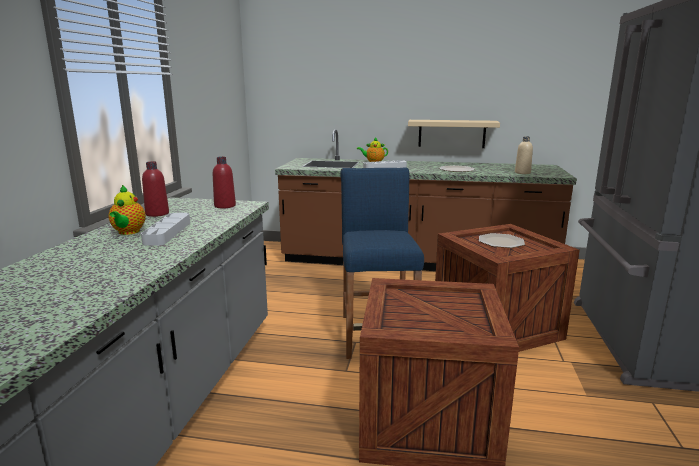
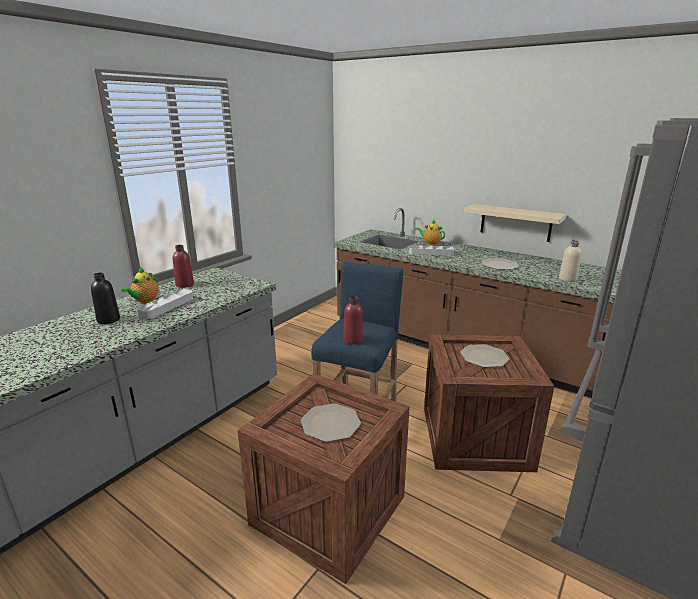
camera: 25 degrees right, 5 degrees up
(105, 253) = (108, 320): none -> black bottle
(225, 206) = (238, 283): red bottle -> red bottle (353, 340)
(440, 312) = (330, 423): none -> plate

